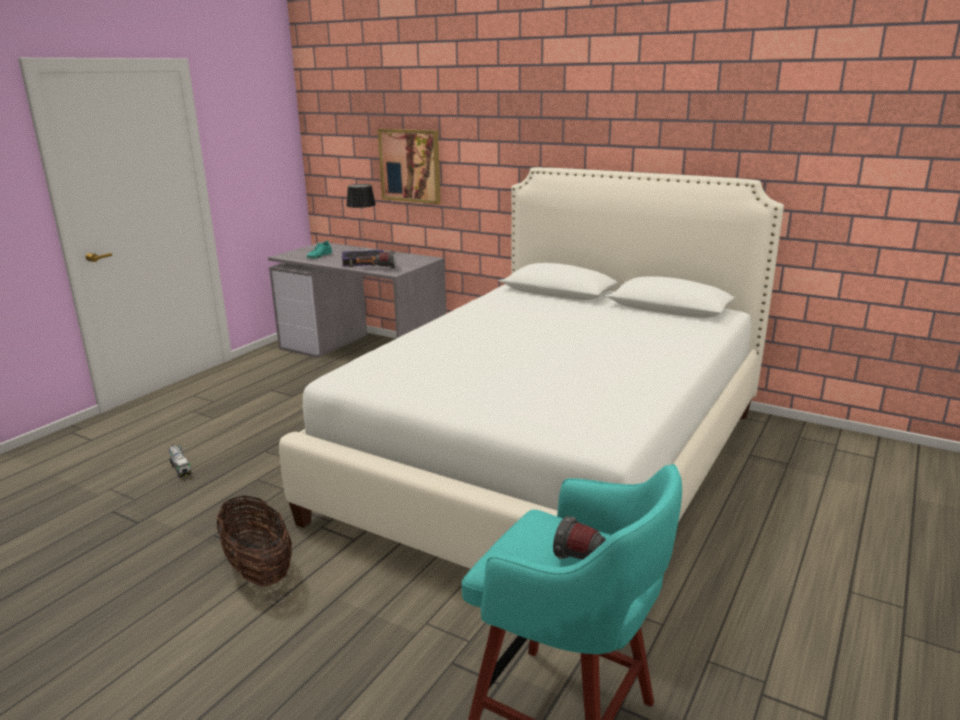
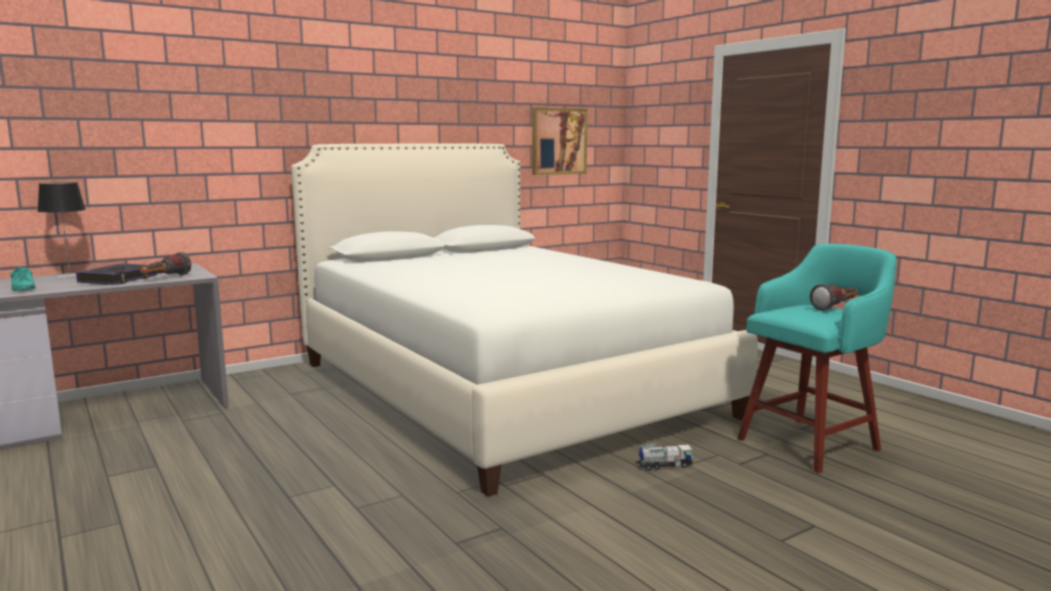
camera: 65 degrees left, 10 degrees down
(180, 468) = (247, 556): toy truck -> toy truck (664, 466)
(259, 570) = (554, 523): basket -> none
(410, 165) = (127, 154): picture -> picture (558, 141)

